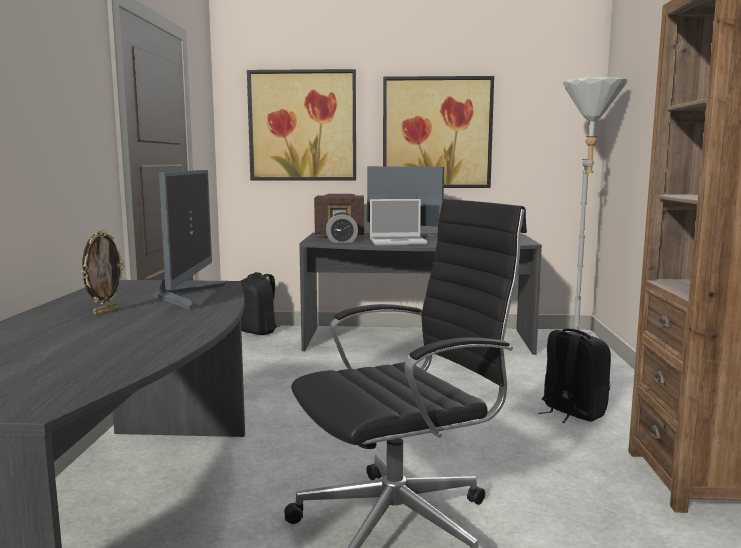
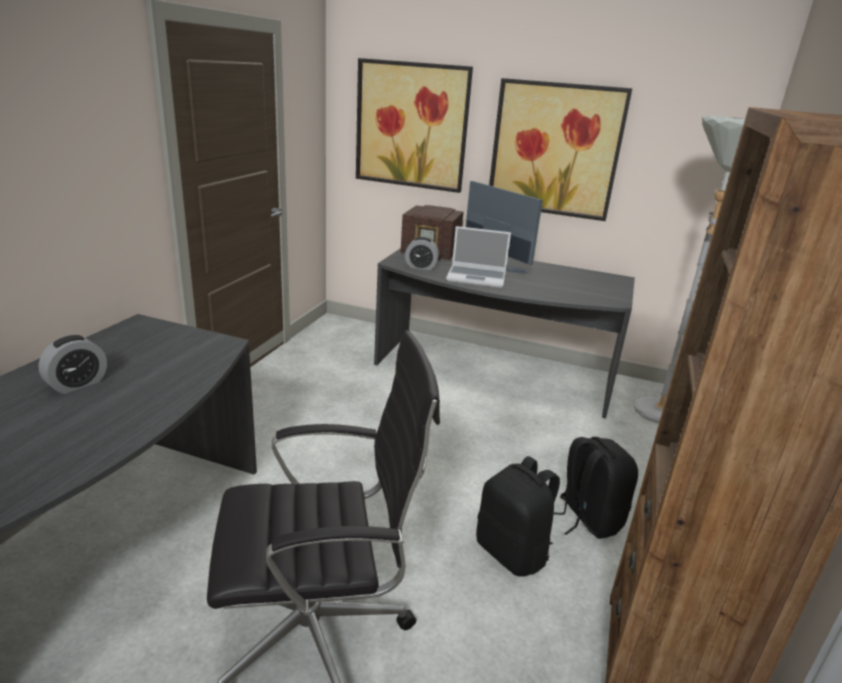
camera: 15 degrees right, 15 degrees up
(105, 312) = (77, 384): picture frame -> alarm clock
(187, 296) = (172, 365): monitor -> none
(257, 331) = (350, 328): black backpack -> black backpack (512, 552)

